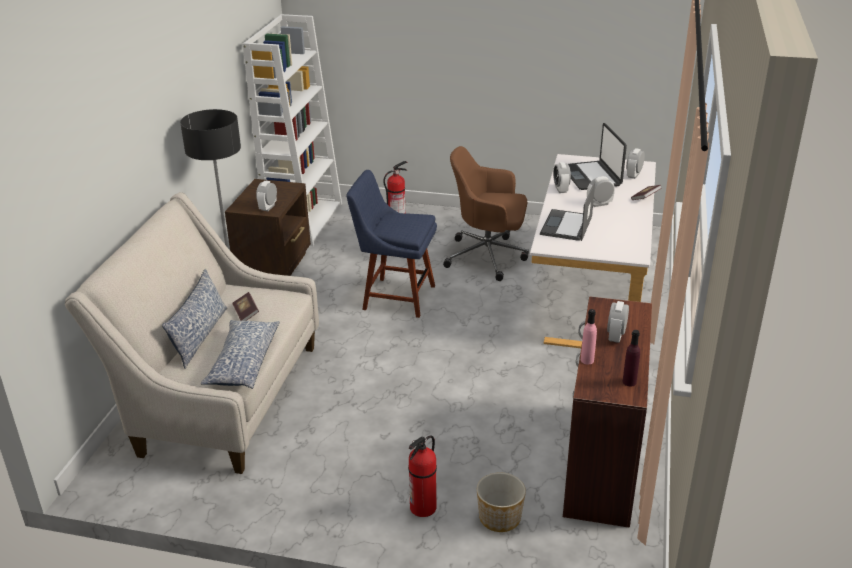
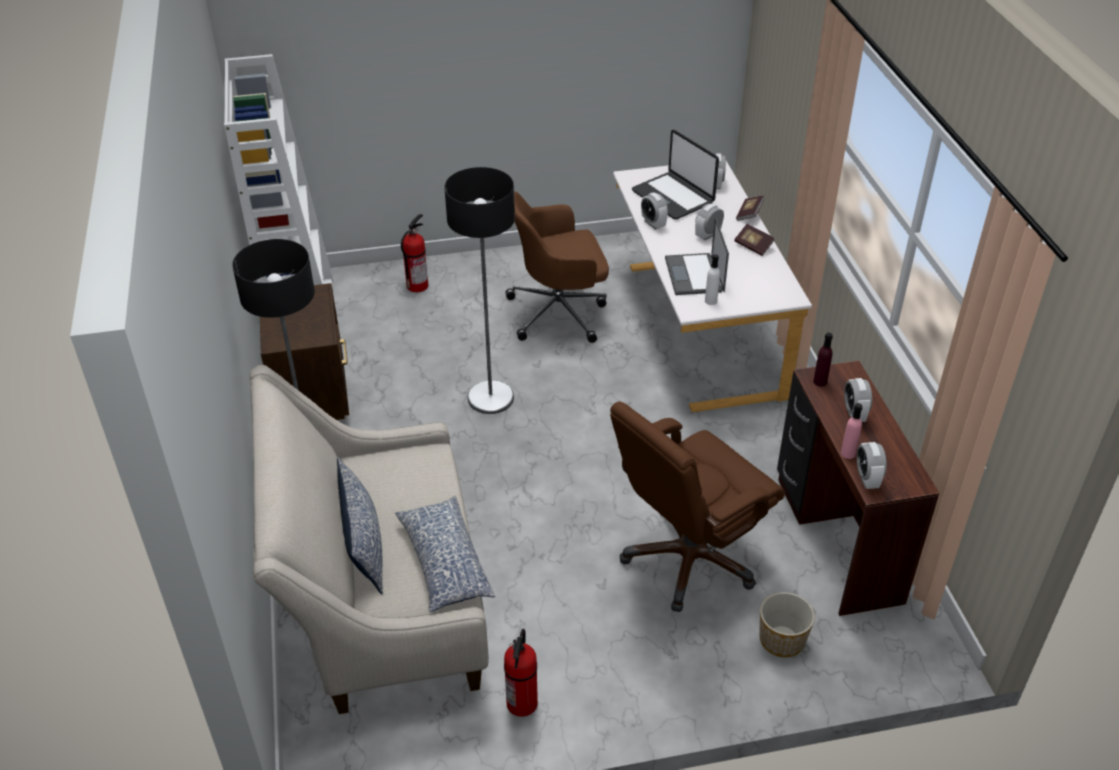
camera: 25 degrees left, 10 degrees up
(246, 313) = (395, 493): book -> book (753, 246)
(268, 207) = (313, 333): alarm clock -> alarm clock (867, 479)
(395, 297) = (490, 398): blue chair -> floor lamp
(423, 508) = (700, 657): fire extinguisher -> fire extinguisher (522, 704)
(465, 439) = (689, 559): none -> brown office chair
(565, 244) = (710, 301): none -> white bottle
(629, 382) = (904, 467): purple bottle -> purple bottle (820, 382)

